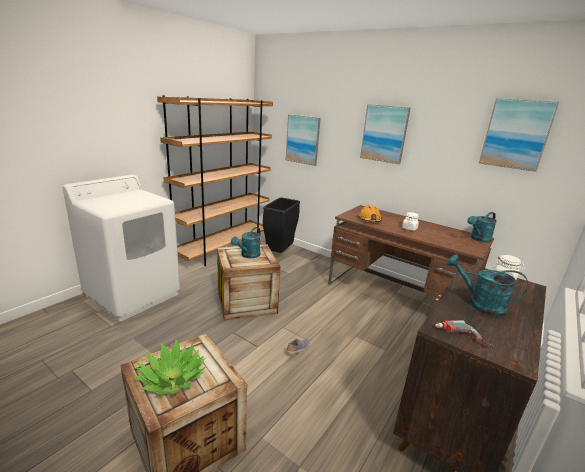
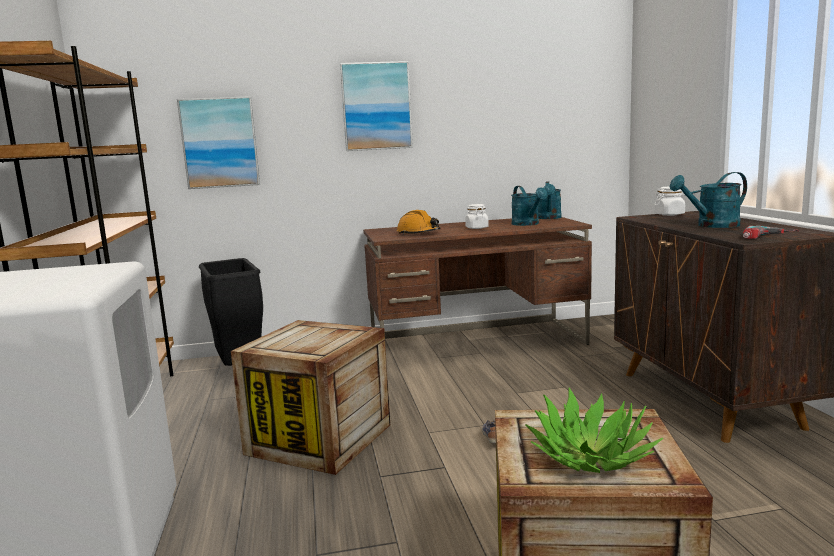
camera: 45 degrees left, 10 degrees down
(248, 255) = (310, 337): turquoise watering can -> turquoise watering can (528, 224)
(516, 134) = (543, 80): picture -> none

